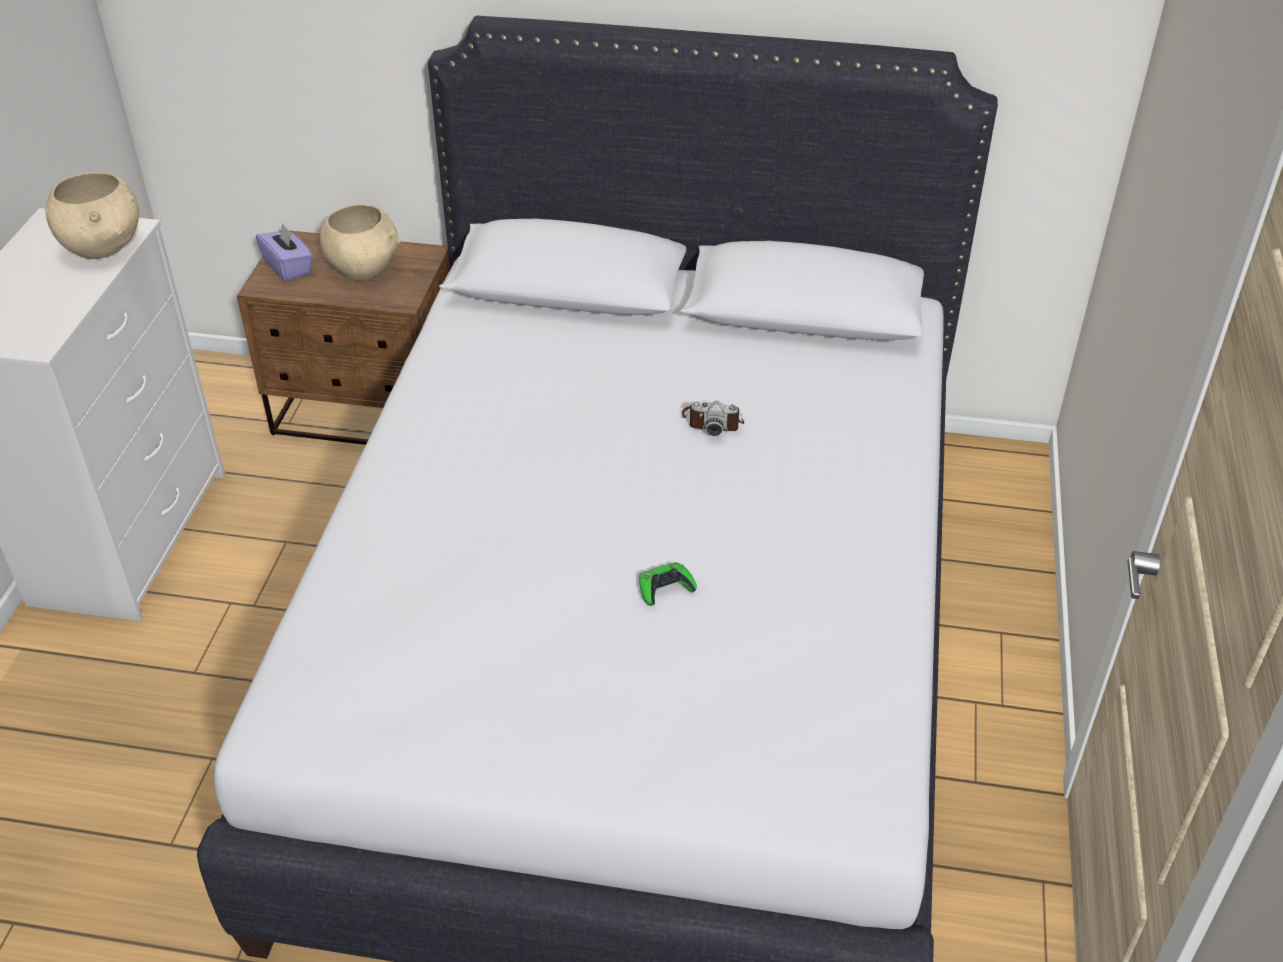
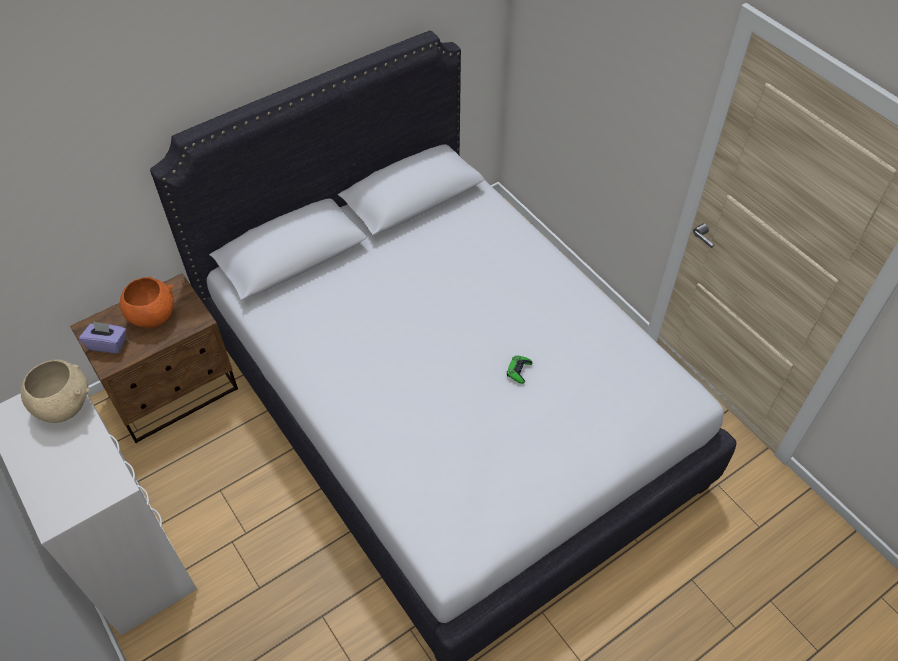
camera: 45 degrees left, 10 degrees up
(363, 269) = (153, 316): beige bowl -> orange bowl
(712, 421) = (442, 280): camera -> none

